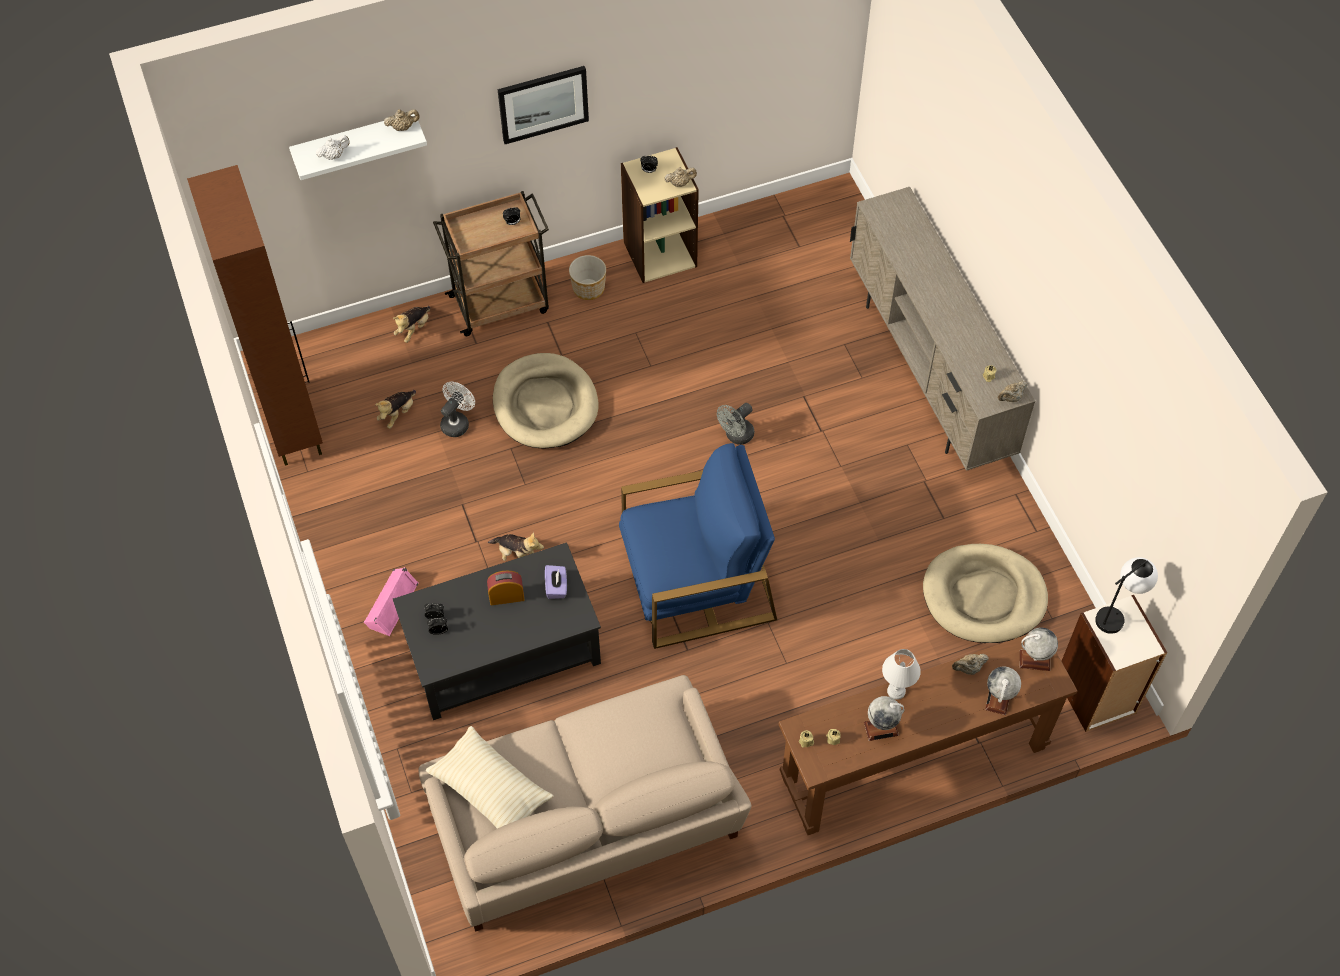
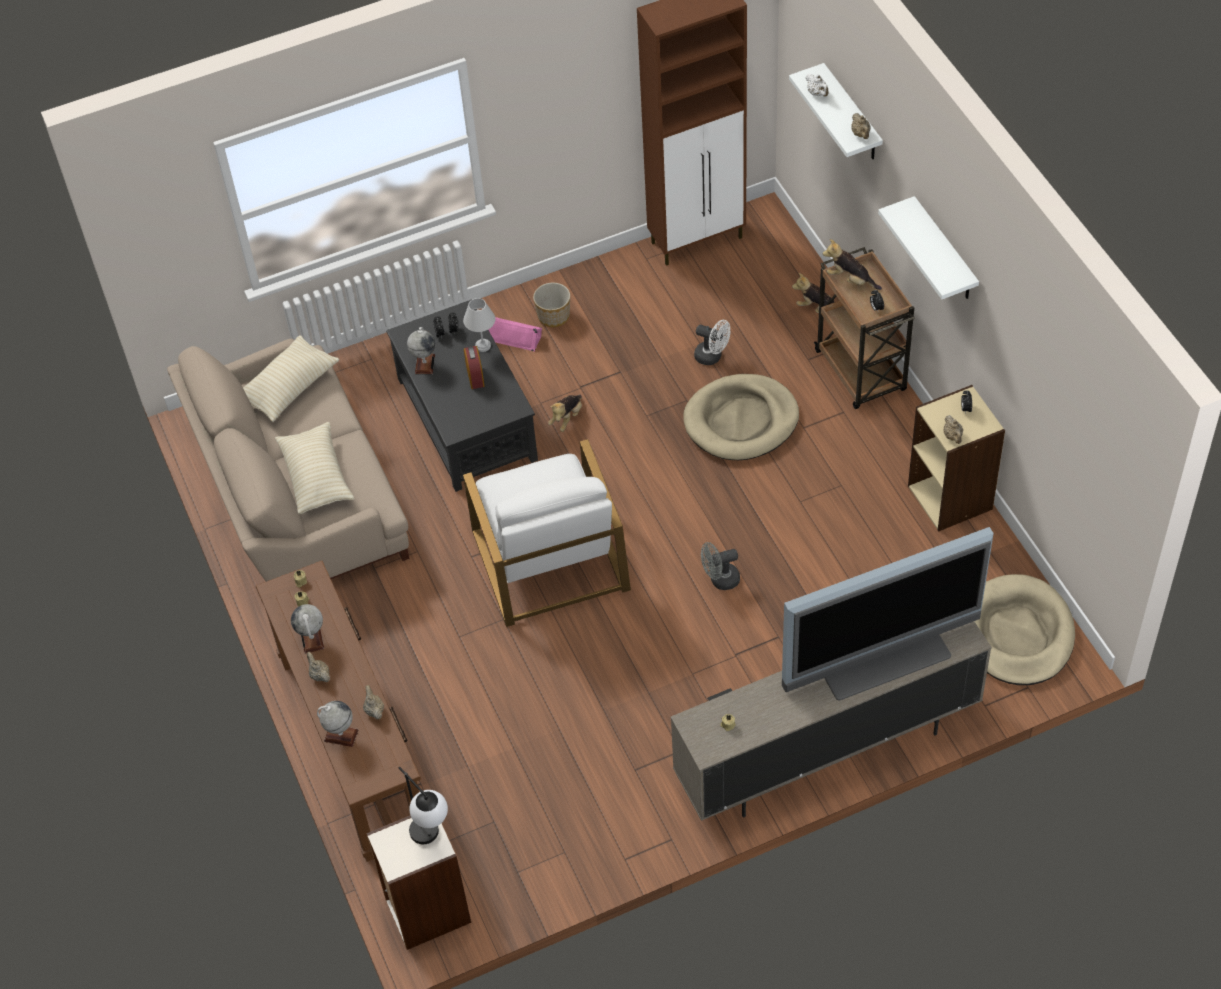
camera: 90 degrees right, 5 degrees down
(397, 414) = (717, 312): plush toy -> plush toy (850, 280)
(543, 103) = (944, 251): picture -> white shelf
(556, 587) = (486, 410): purple tissue box -> none
(588, 288) = (893, 440): planter -> planter (554, 316)
(626, 757) = (316, 477): none -> beige pillow
(697, 579) = (548, 558): blue armchair -> white armchair
(736, 436) = (720, 580): grey fan -> grey fan turned 60 degrees counterclockwise
(895, 691) = (350, 650): white table lamp -> white table lamp (482, 345)
(919, 259) = (883, 658): none -> television
(983, 596) = (541, 807): beige dog bed -> beige dog bed (1017, 634)
(1010, 398) = (700, 746): beige teapot -> beige teapot (319, 675)
(1034, 660) = (383, 767): globe -> globe (424, 364)

